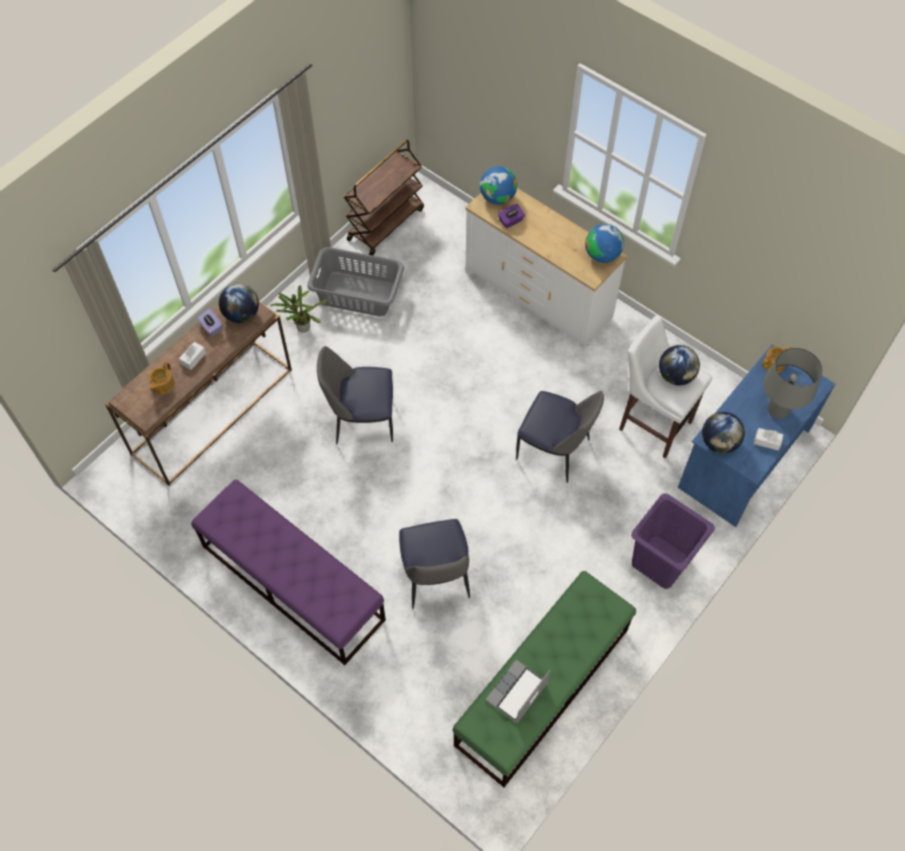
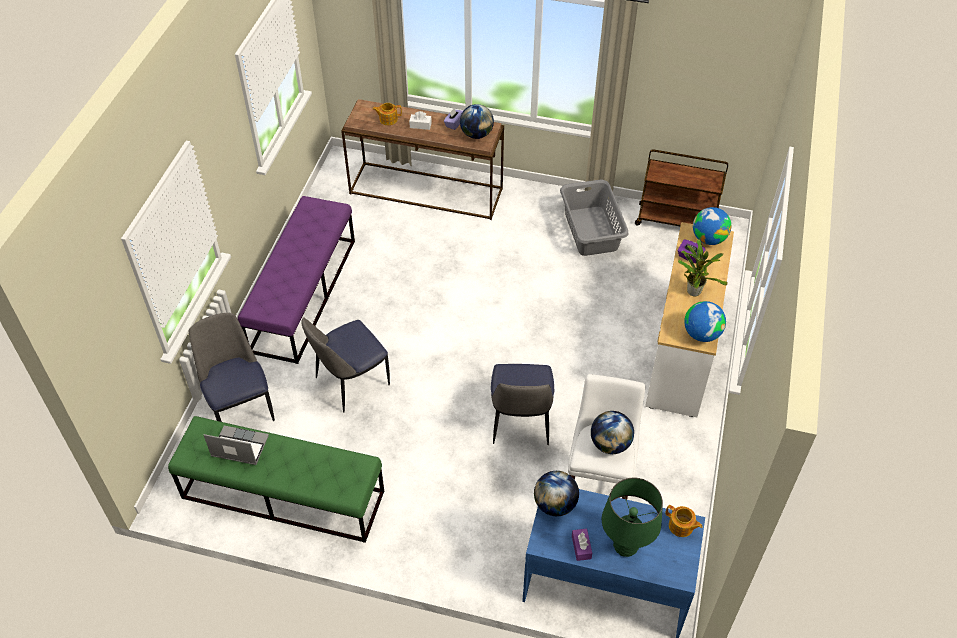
camera: 65 degrees right, 10 degrees down
(302, 327) = (535, 210): potted plant -> potted plant (694, 290)
(362, 420) = (471, 280): chair -> chair (240, 407)
(660, 562) = (449, 547): purple laundry basket -> none
(767, 441) = (581, 547): white tissue box -> purple tissue box
(778, 410) = (625, 546): grey table lamp -> green table lamp

